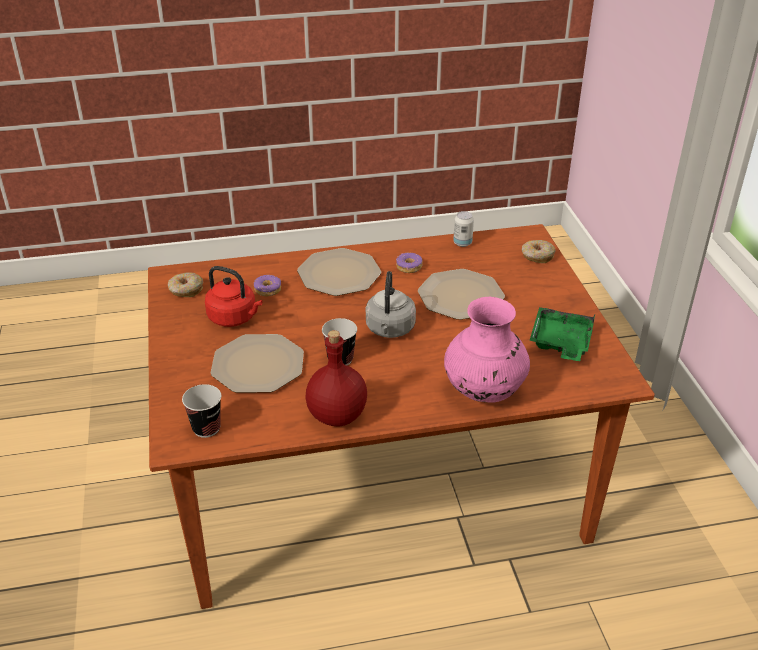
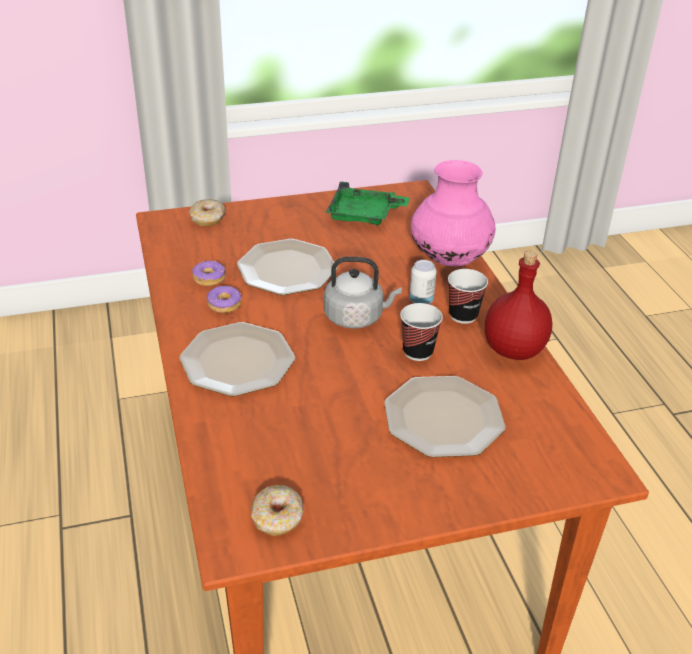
camera: 95 degrees left, 0 degrees up
(206, 428) = (570, 449): cup -> cup (463, 315)
(234, 318) = (346, 451): red kettle -> none
(268, 290) = (276, 425): donut -> donut (209, 278)
(462, 243) = (173, 265): can -> can (421, 300)

